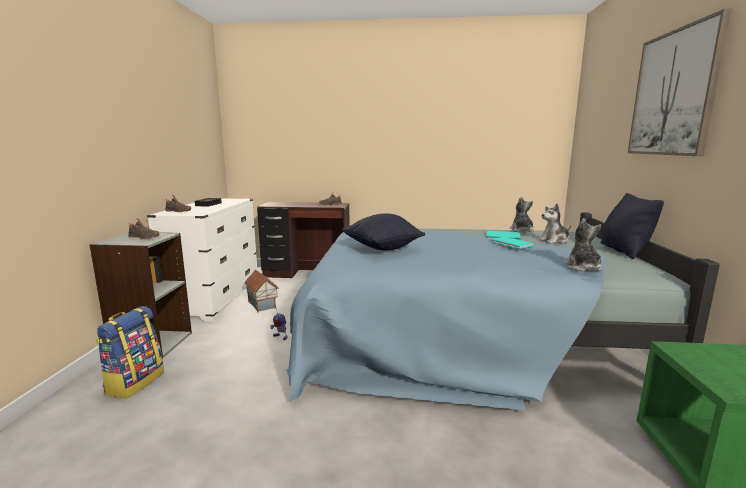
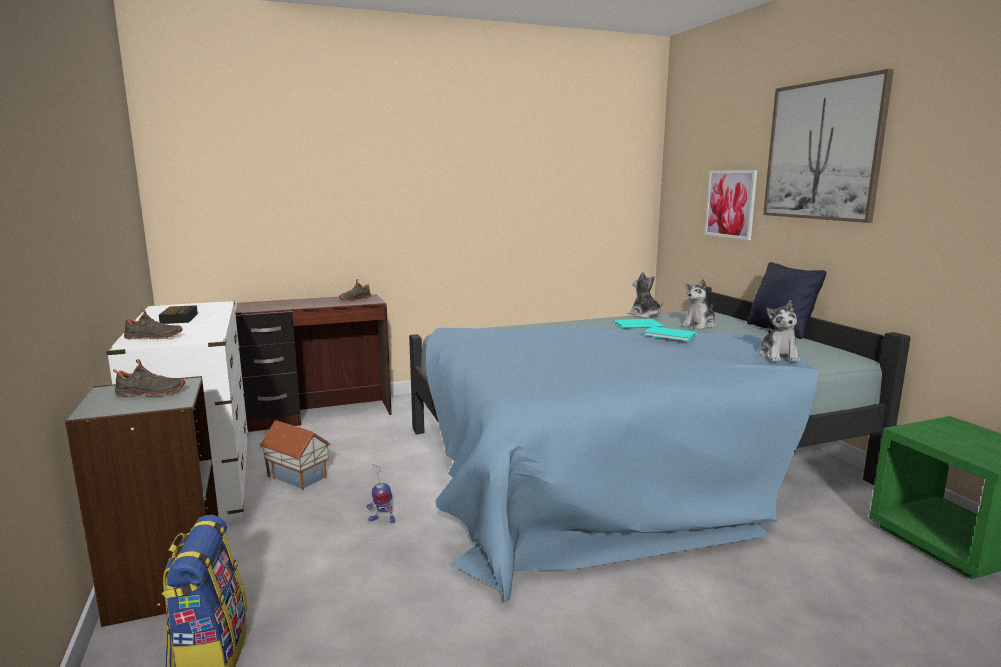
camera: 25 degrees left, 0 degrees up
(382, 249) = (535, 362): black pillow -> none
(582, 267) = (778, 356): plush toy -> plush toy turned 150 degrees counterclockwise
(610, 145) = (730, 204): none -> picture

